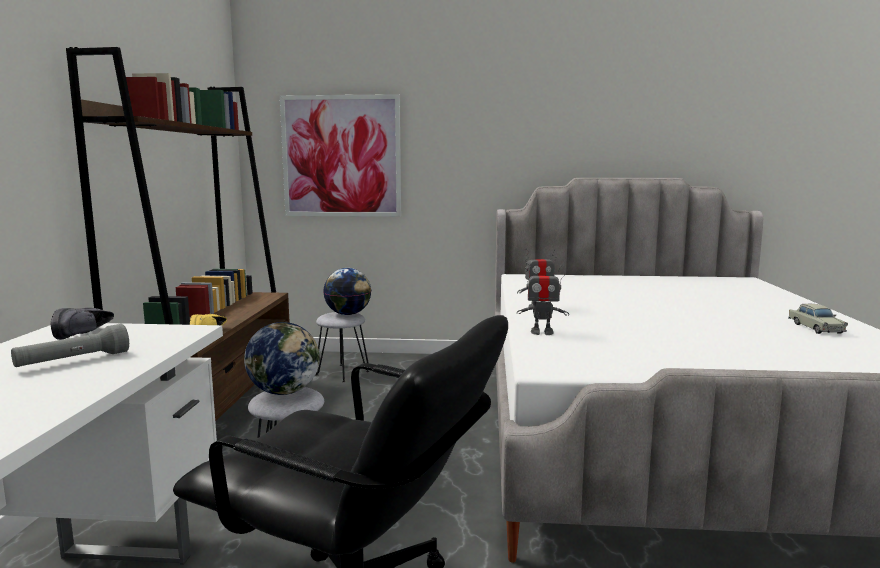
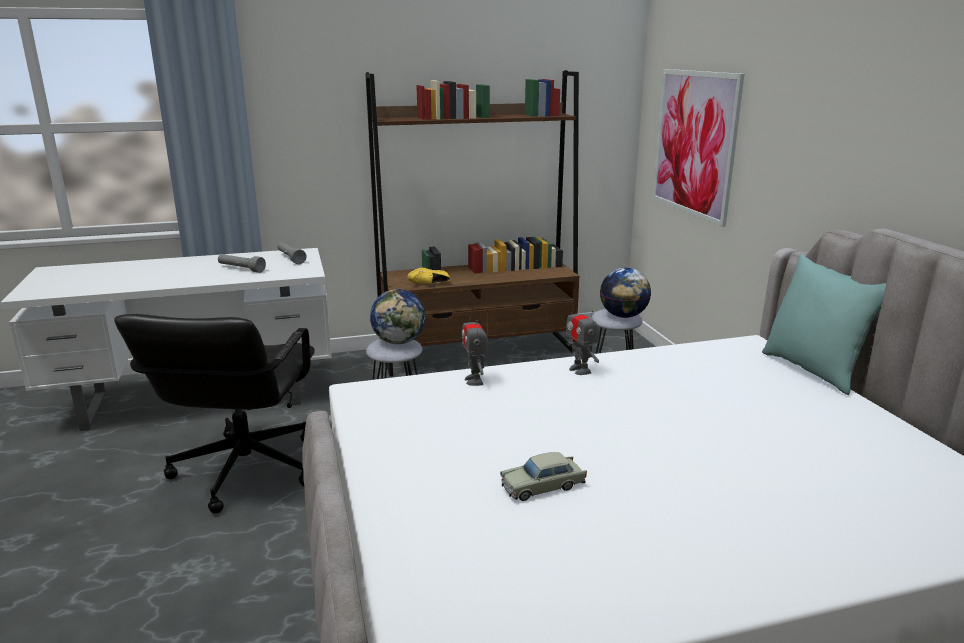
camera: 70 degrees right, 10 degrees up
(85, 335) = (290, 258): black shoe -> grey flashlight
(568, 275) = (814, 370): none -> turquoise pillow
(815, 328) = (648, 558): beige toy car -> beige toy car (543, 486)

